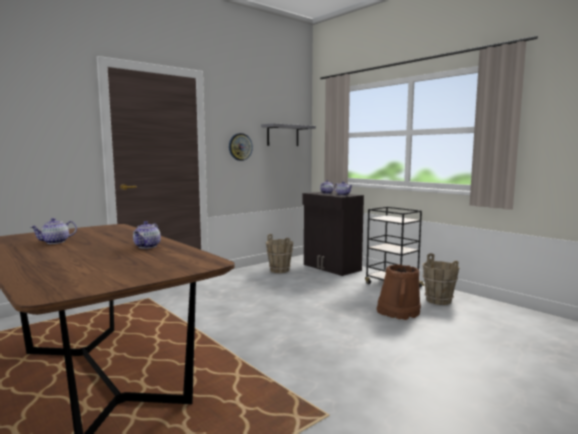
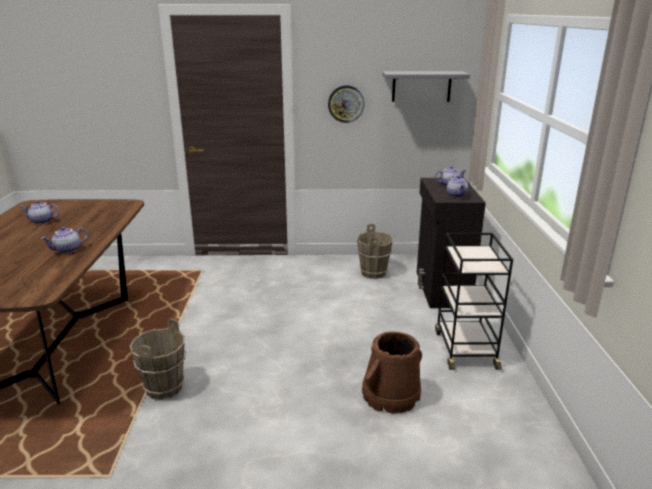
camera: 40 degrees right, 15 degrees up
(438, 300) = (478, 402): brown bucket -> brown bucket (163, 388)

